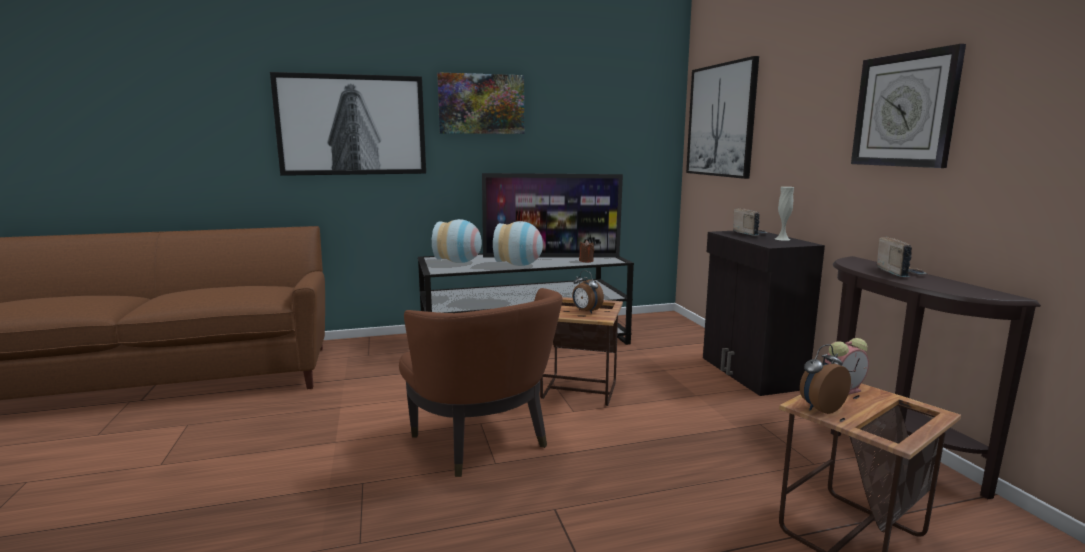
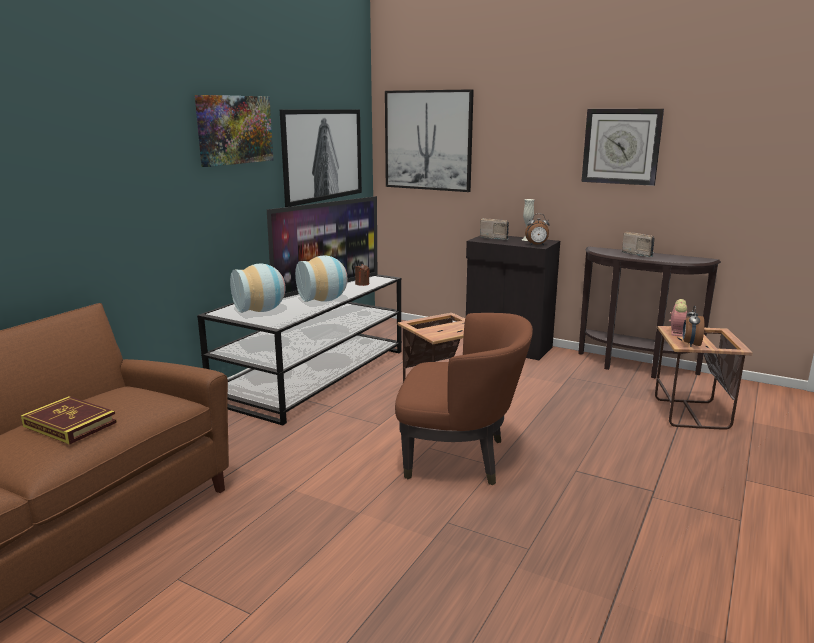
camera: 45 degrees left, 5 degrees up
(198, 292) = (70, 424): none -> book
(352, 125) = (115, 165): picture -> picture (323, 155)
(586, 311) = (454, 327): alarm clock -> alarm clock (537, 245)

